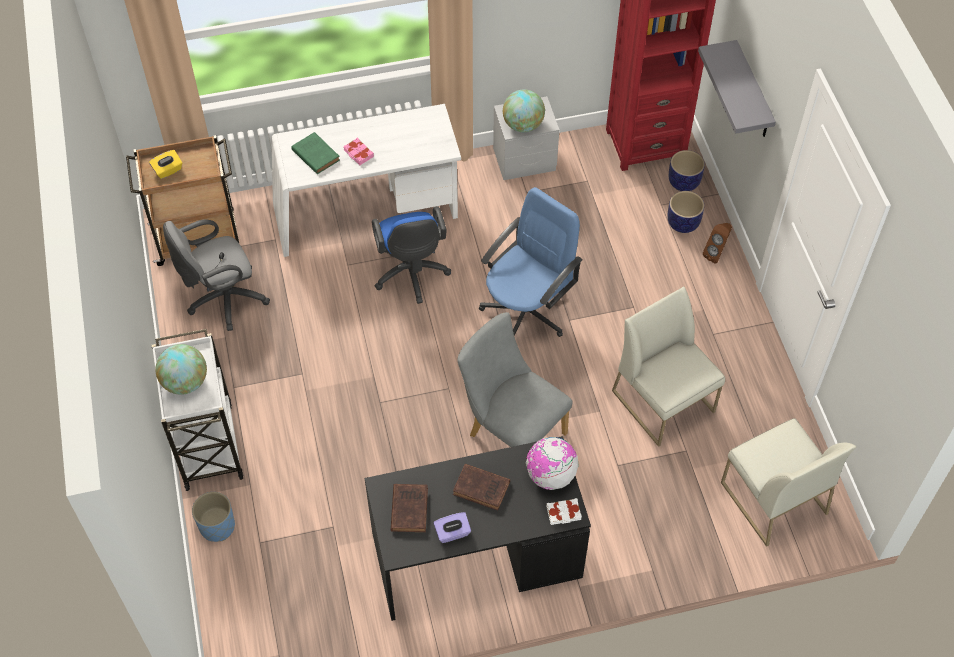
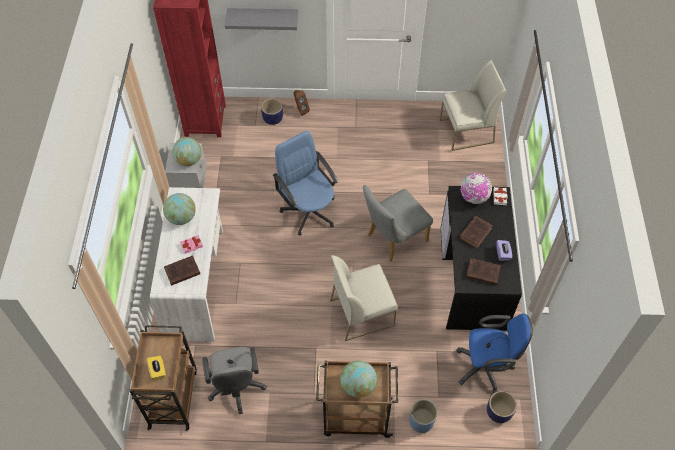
camera: 75 degrees left, 0 degrees up
(208, 443) = (355, 417): white cart -> brown cart
(315, 154) = (181, 272): green book -> brown book
(399, 131) = (181, 218): none -> globe
(411, 275) = (258, 267): blue office chair -> blue office chair (487, 367)
(664, 401) = (393, 161): white chair -> white chair (362, 312)
(683, 182) = (243, 110): planter -> planter (498, 413)

